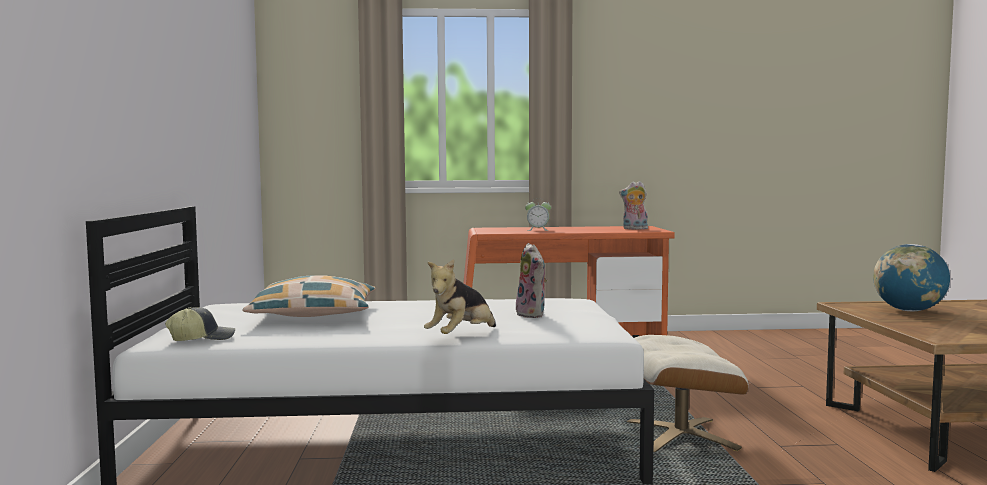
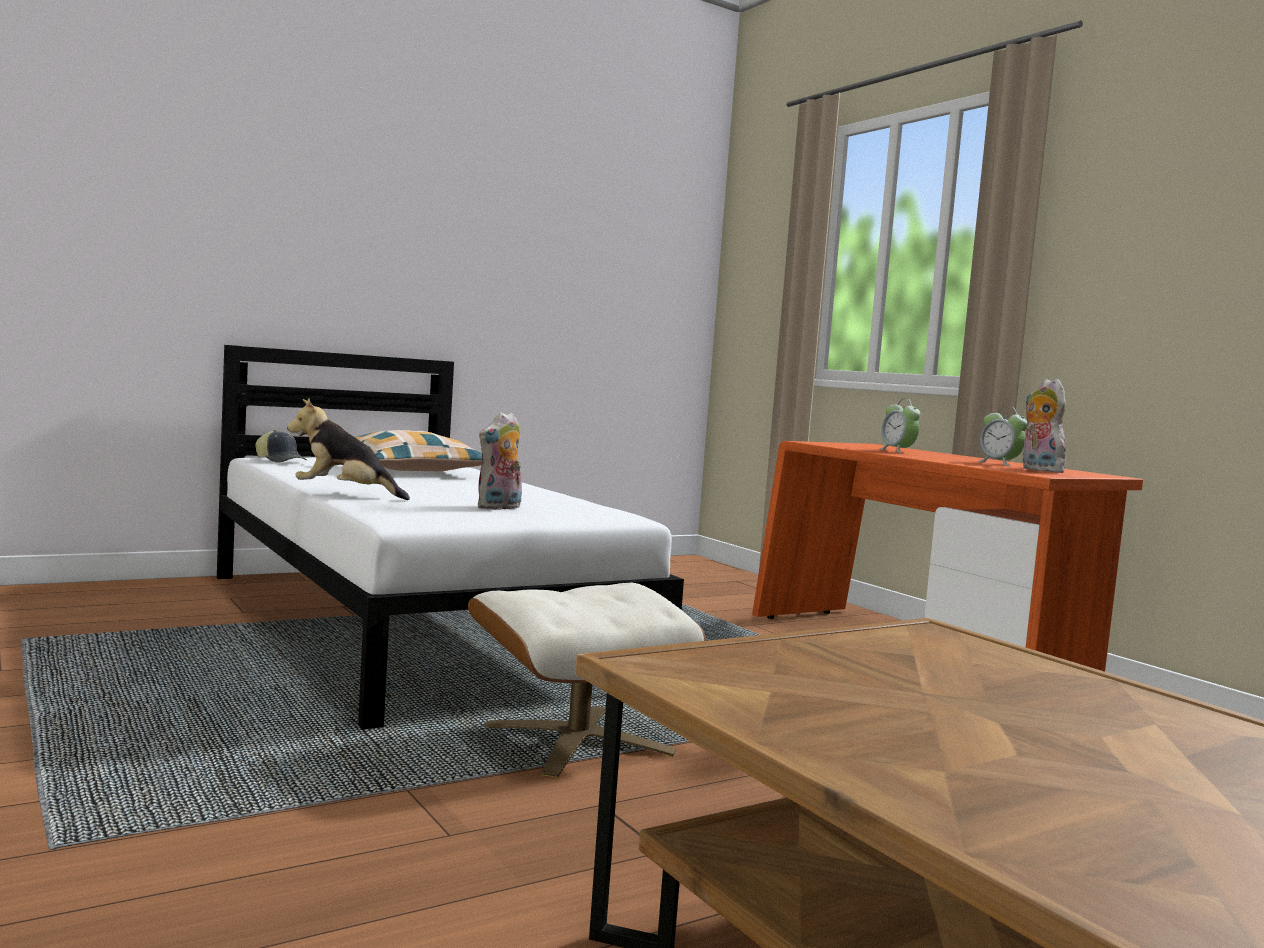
camera: 60 degrees right, 0 degrees up
(601, 228) = (1000, 464): none -> alarm clock
(909, 310) = (972, 669): globe -> none

